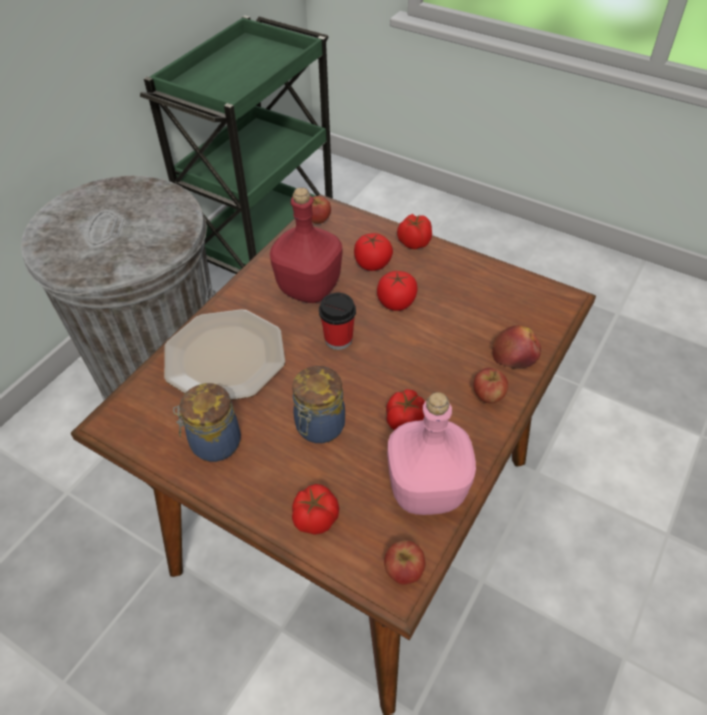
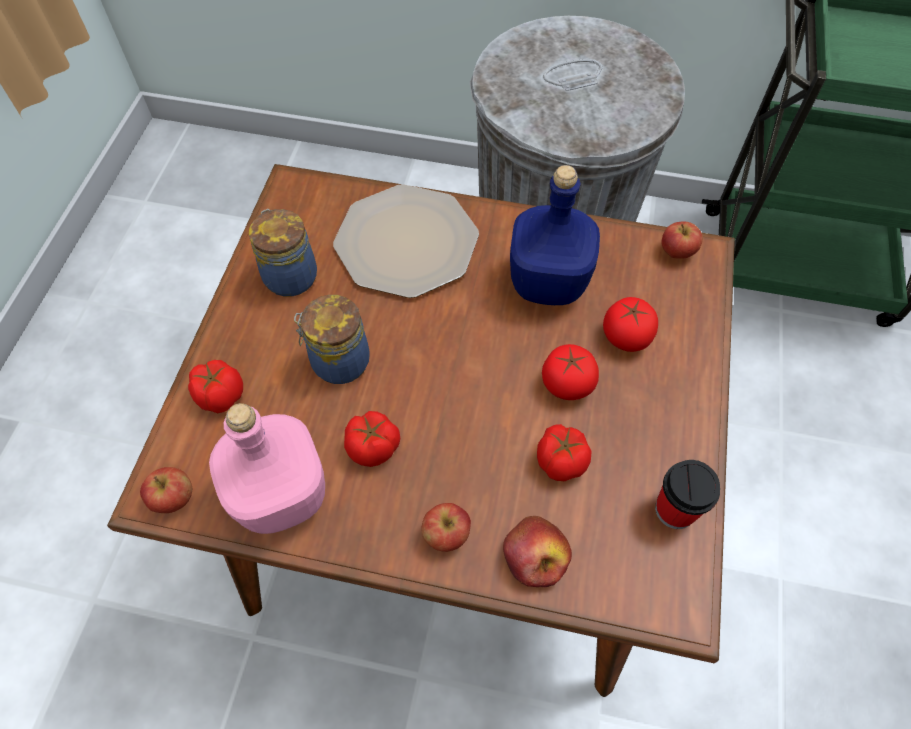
camera: 70 degrees right, 10 degrees up
(308, 288) = (547, 281): red bottle -> blue bottle
(338, 339) = (476, 339): cup -> cup (675, 510)
(413, 242) = (695, 373): tomato -> tomato (560, 460)

